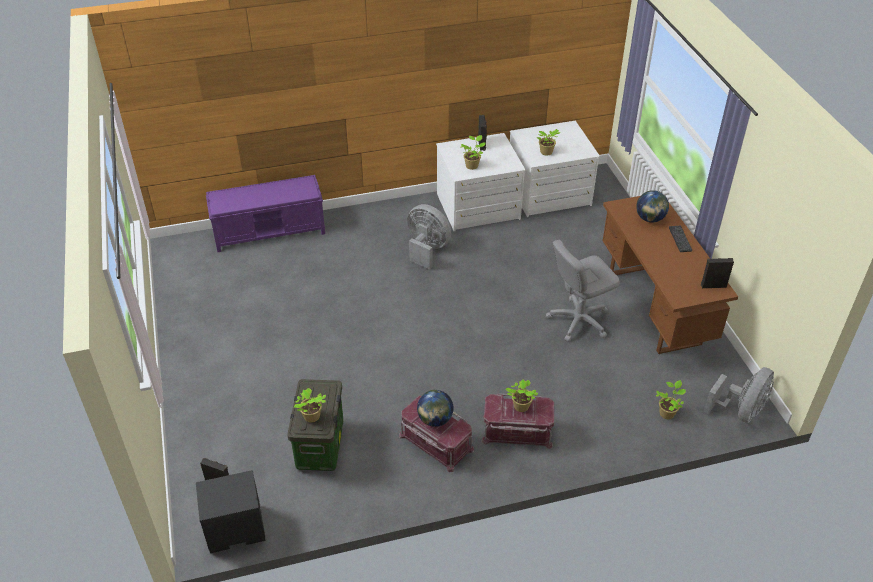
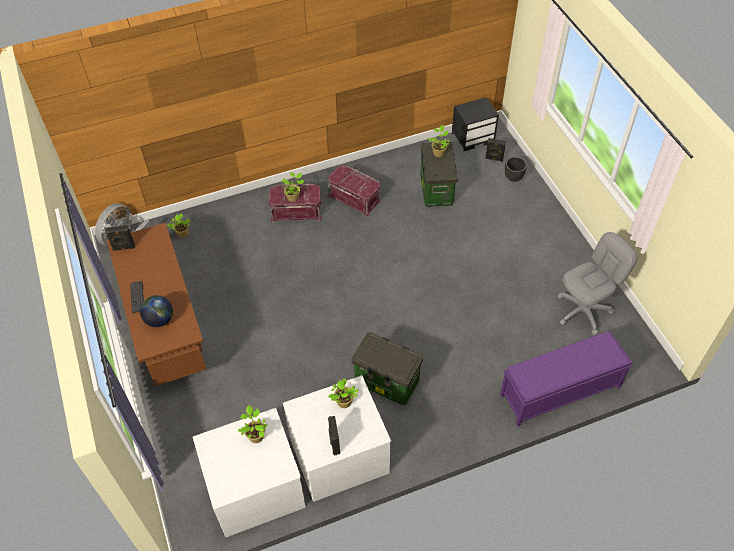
camera: 175 degrees right, 10 degrees up
(206, 452) = (513, 178): none -> black planter
(427, 249) = (388, 382): grey fan -> storage box
(435, 420) = (355, 183): globe -> none
(578, 320) = (240, 310): grey office chair -> grey office chair (583, 311)

